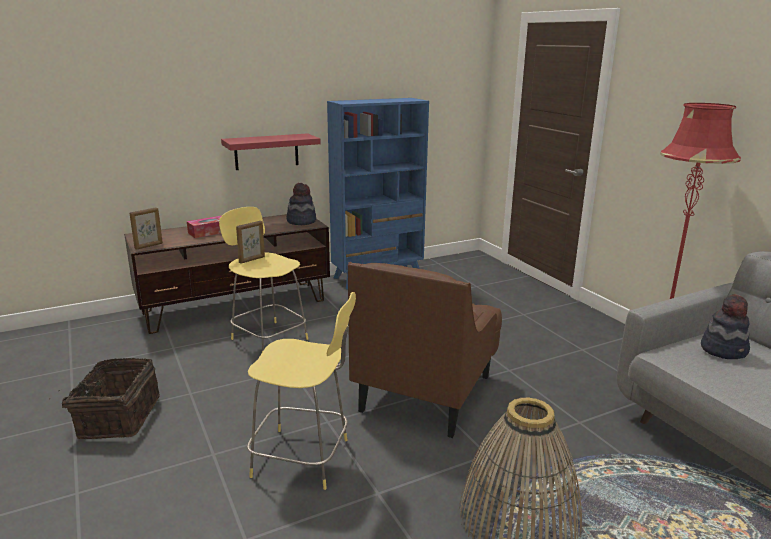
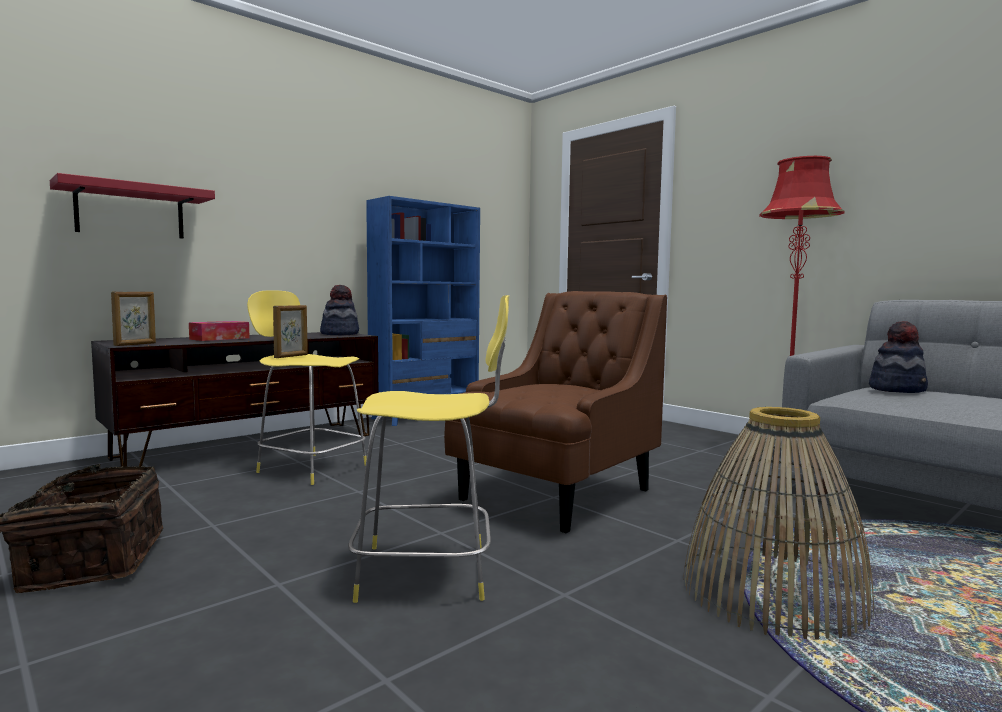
camera: 15 degrees left, 15 degrees down
(266, 151) = (293, 252): red shelf -> red shelf (130, 212)
(427, 392) = (555, 495): brown armchair -> brown armchair turned 150 degrees counterclockwise

